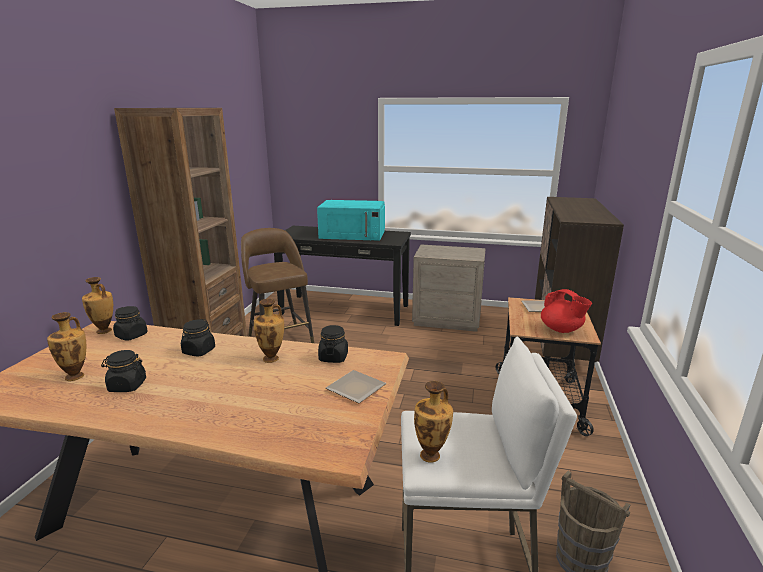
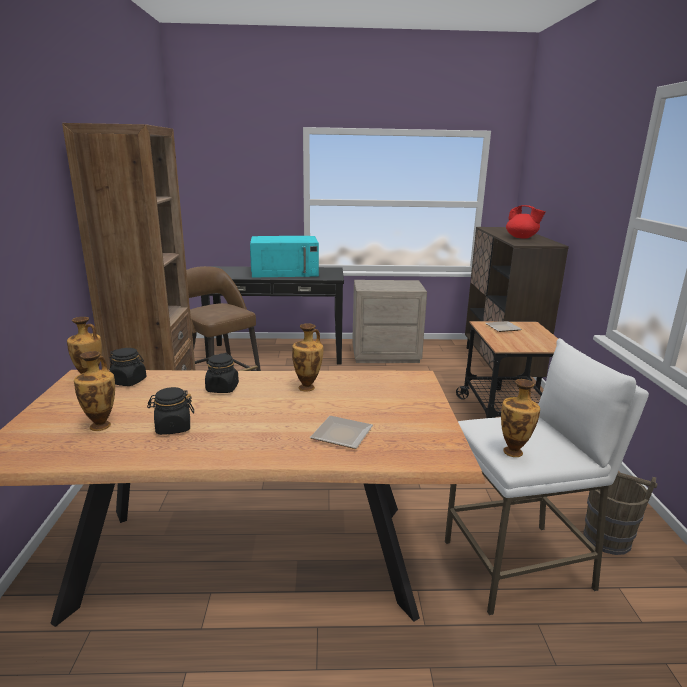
camera: 15 degrees left, 0 degrees up
(333, 357) = (368, 380): black jar -> none
(354, 389) = (412, 404): plate -> plate (339, 435)
(561, 330) = (536, 344): red teapot -> red teapot (522, 237)

